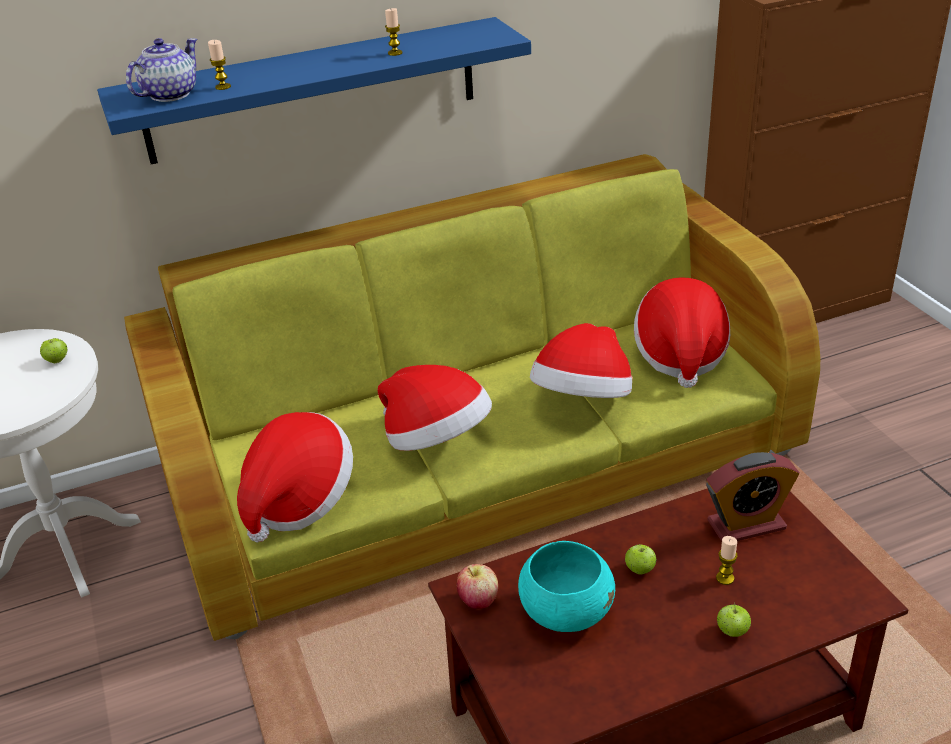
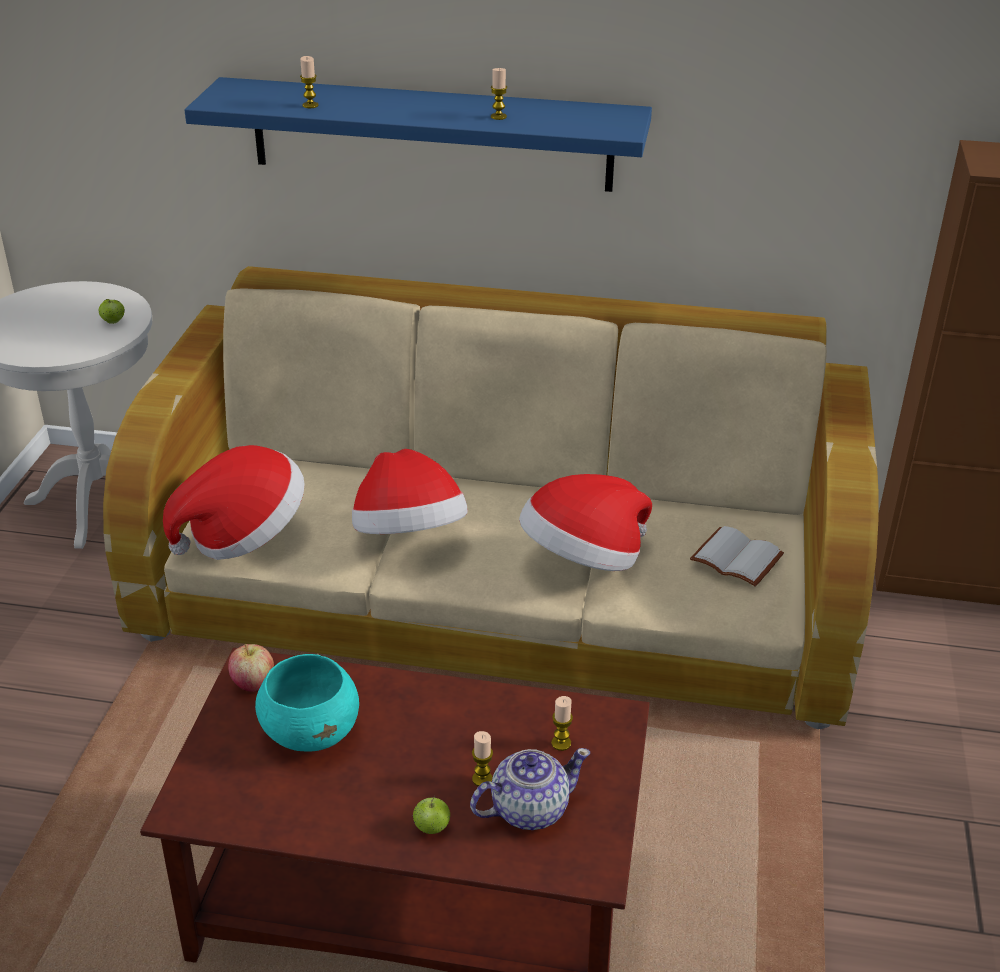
camera: 30 degrees right, 0 degrees up
(169, 95) = (260, 100): teapot -> teapot (528, 809)
(483, 462) = (501, 589): green sofa -> beige sofa
(640, 570) = (415, 730): apple -> none
(680, 355) = (734, 559): hat -> white book
(746, 525) = (561, 743): alarm clock -> candle

